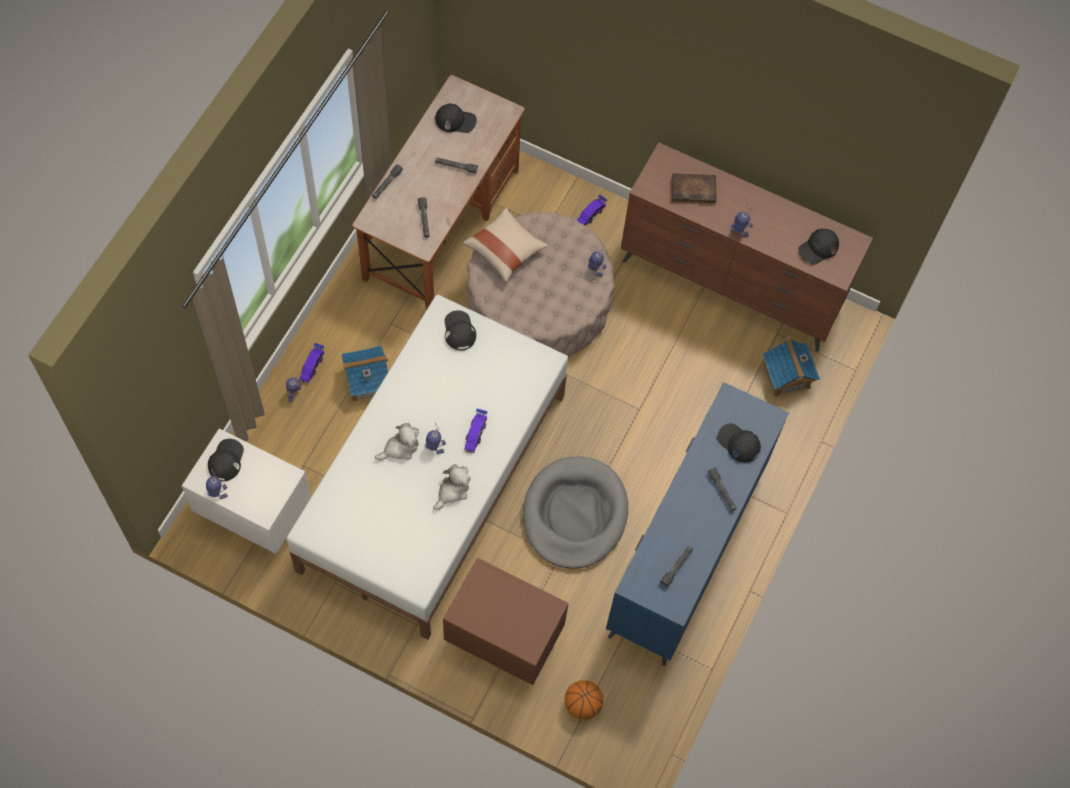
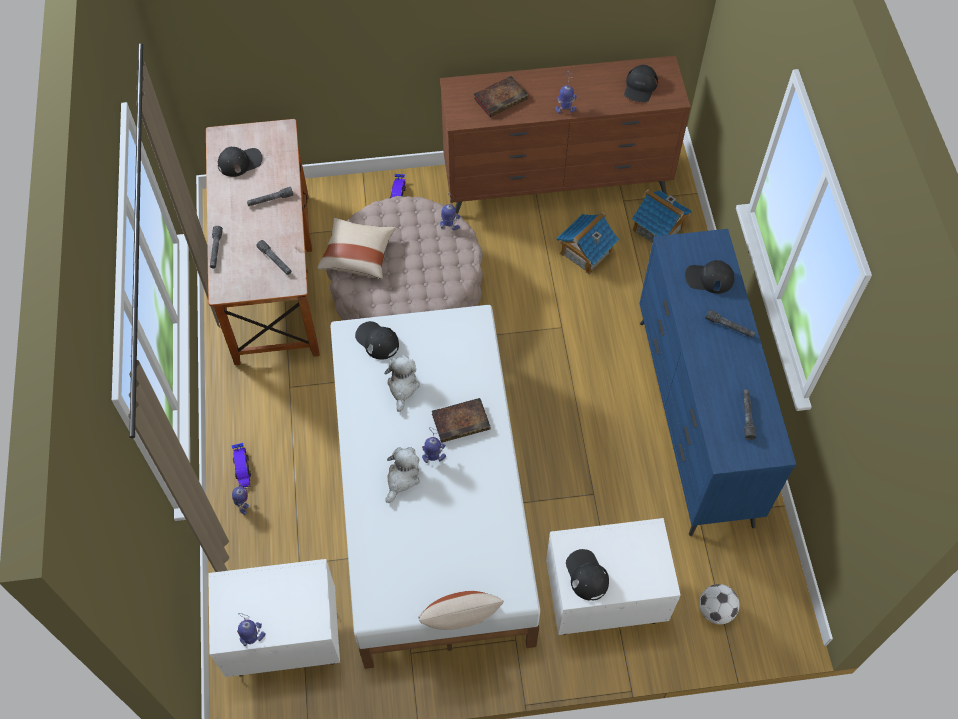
camera: 30 degrees left, 5 degrees down
(226, 460) = (238, 599): black cap -> black cap (586, 575)
(363, 578) = (459, 622): none -> beige pillow
(367, 381) = (304, 450): toy house -> toy house (585, 252)
(452, 491) = (481, 485): plush toy -> plush toy (402, 387)
(475, 434) = (462, 421): toy car -> book
(503, 640) = (603, 600): brown nightstand -> white nightstand
(574, 514) = (578, 449): grey dog bed -> none
(582, 705) = (715, 610): basketball -> football

